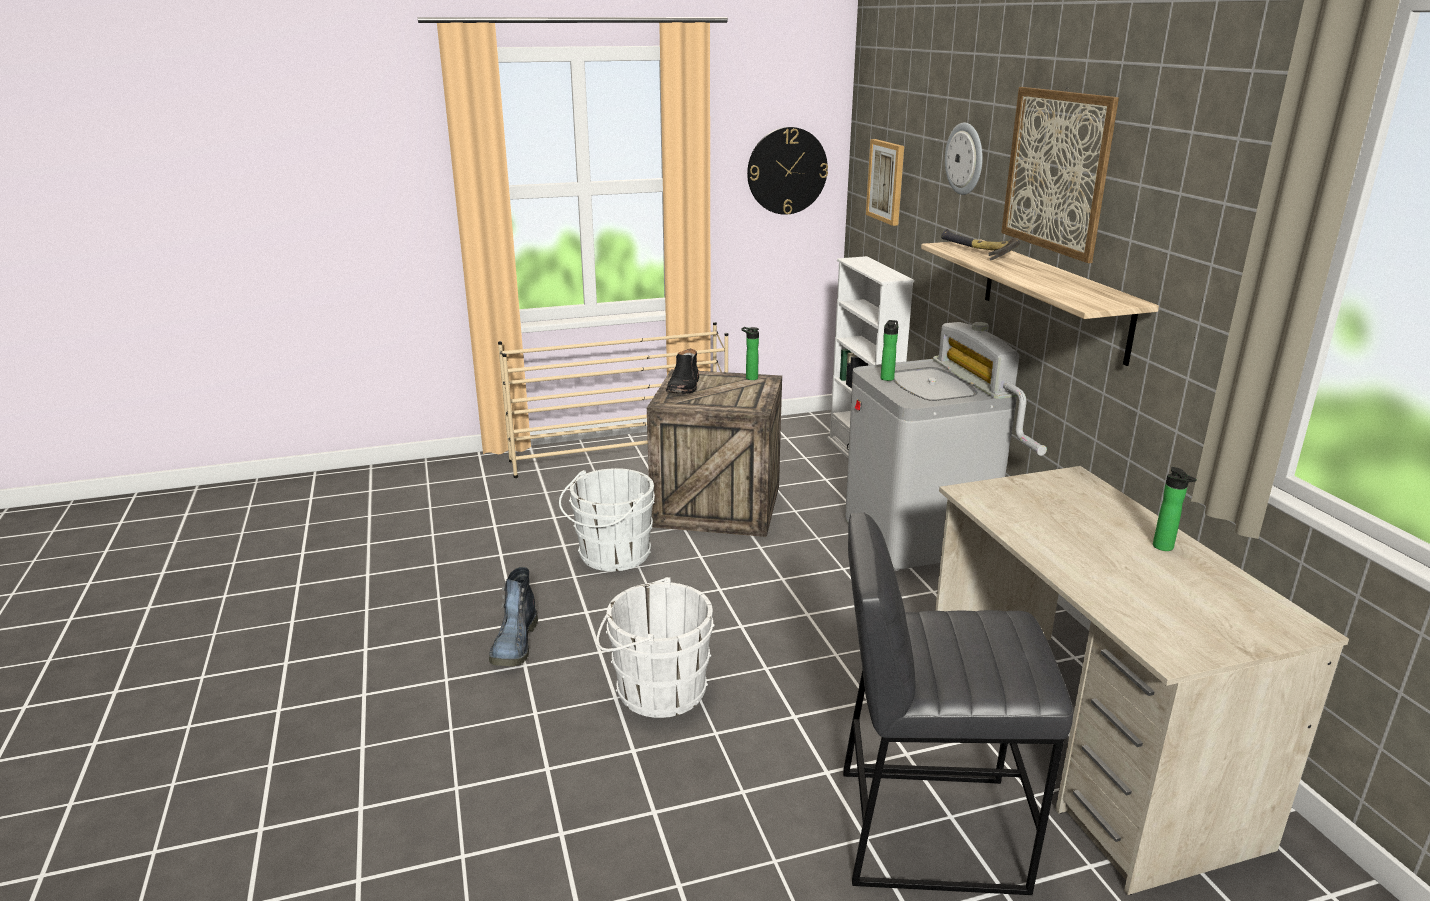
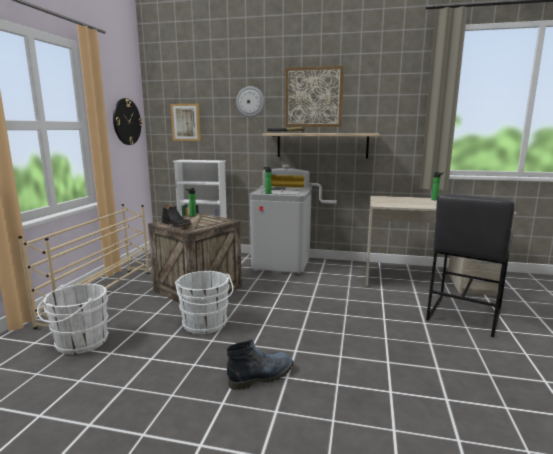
camera: 60 degrees left, 10 degrees down
(515, 645) = (262, 376): boot -> boot turned 60 degrees counterclockwise
(655, 689) = (342, 344): white bucket -> white bucket (78, 343)

